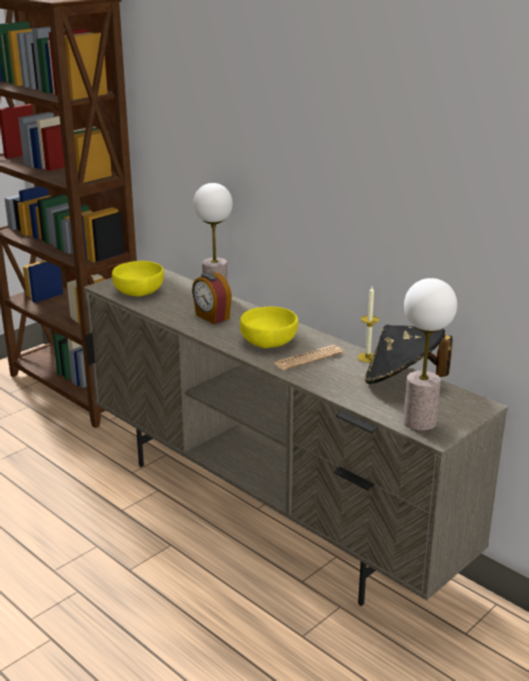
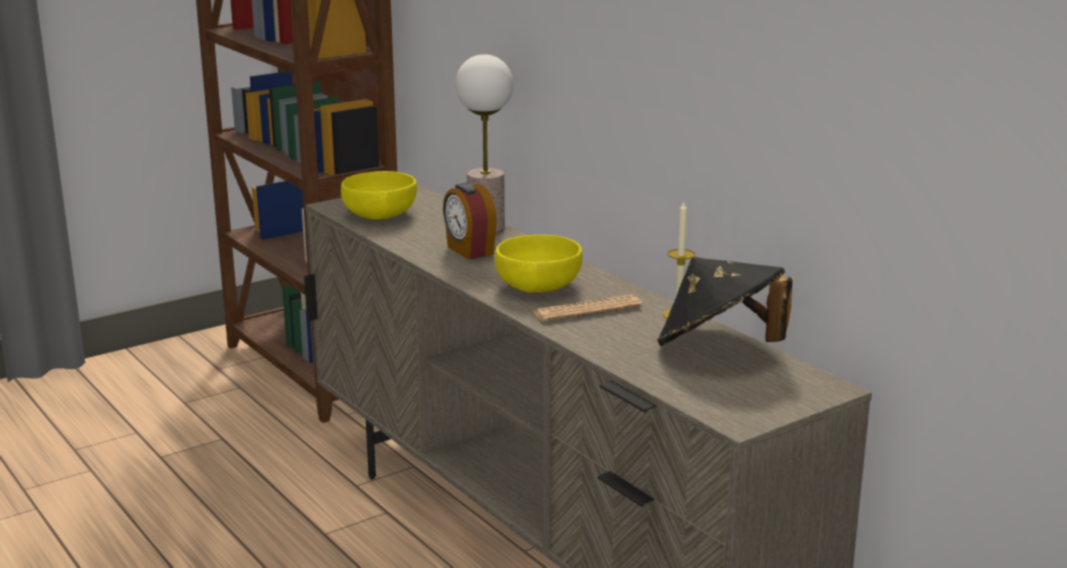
camera: 10 degrees right, 5 degrees down
(420, 422) = (721, 401): table lamp -> none

